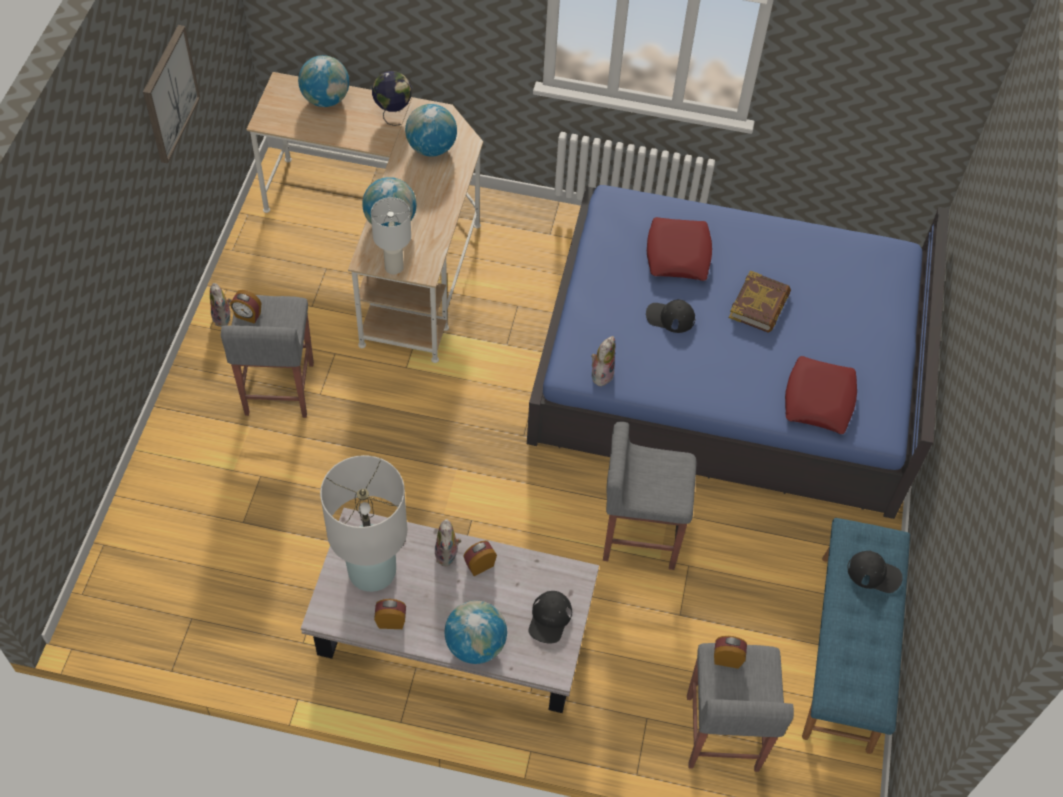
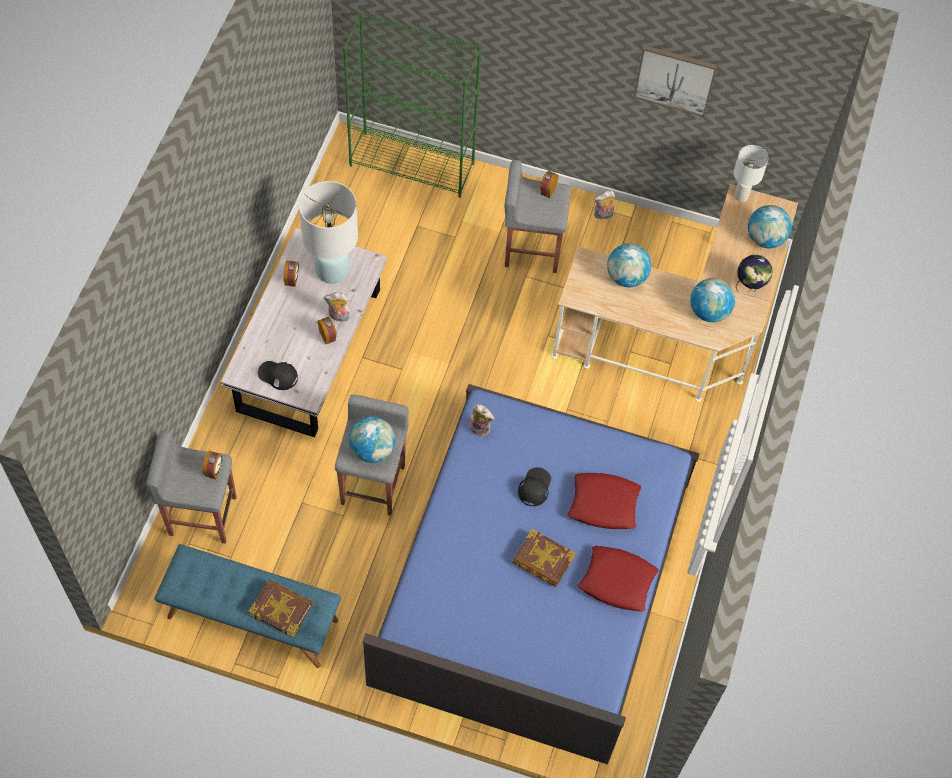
camera: 95 degrees right, 5 degrees up
(136, 536) = (412, 164): none -> green bookcase
(393, 267) = (578, 276): white table lamp -> white table lamp (740, 196)
(475, 644) = (265, 328): globe -> globe (372, 450)
(819, 400) = (440, 590): red pillow -> red pillow (617, 581)
(874, 573) = (281, 609): black cap -> book

